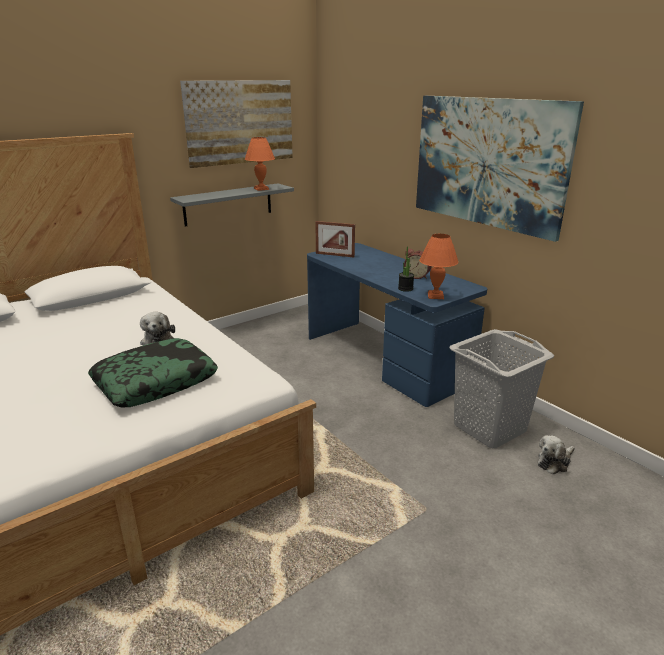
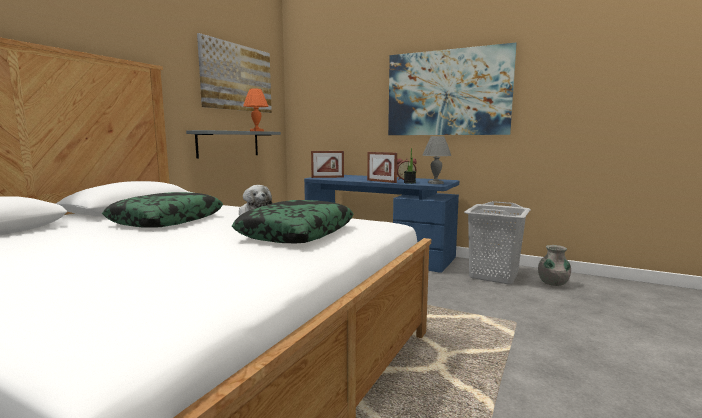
camera: 25 degrees left, 15 degrees down
(90, 329) = (167, 220): none -> pillow
(378, 278) = (381, 181): none -> picture frame
(436, 296) = (436, 183): orange table lamp -> grey table lamp
(554, 462) = (552, 283): plush toy -> grey vase

